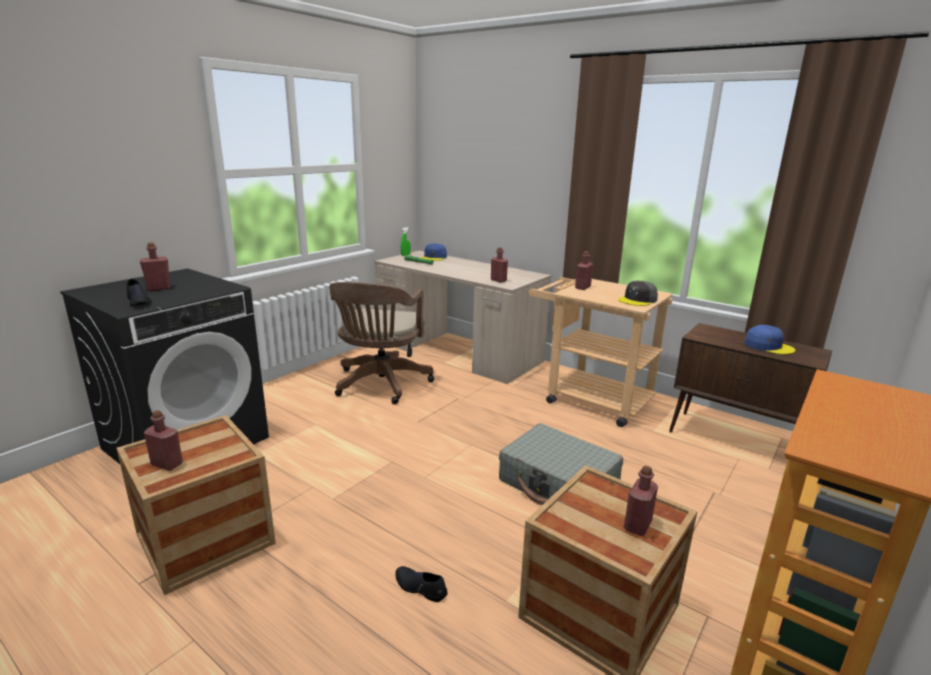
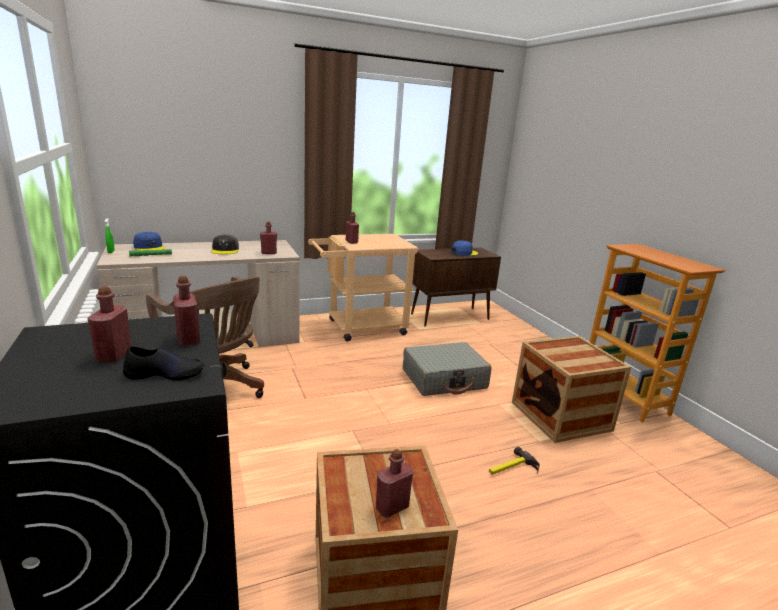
camera: 60 degrees left, 0 degrees up
(420, 587) = (511, 469): black shoe -> hammer
(637, 525) = (583, 352): red bottle -> red bottle (188, 339)
(638, 300) = (397, 242): grey cap -> grey cap (225, 250)

